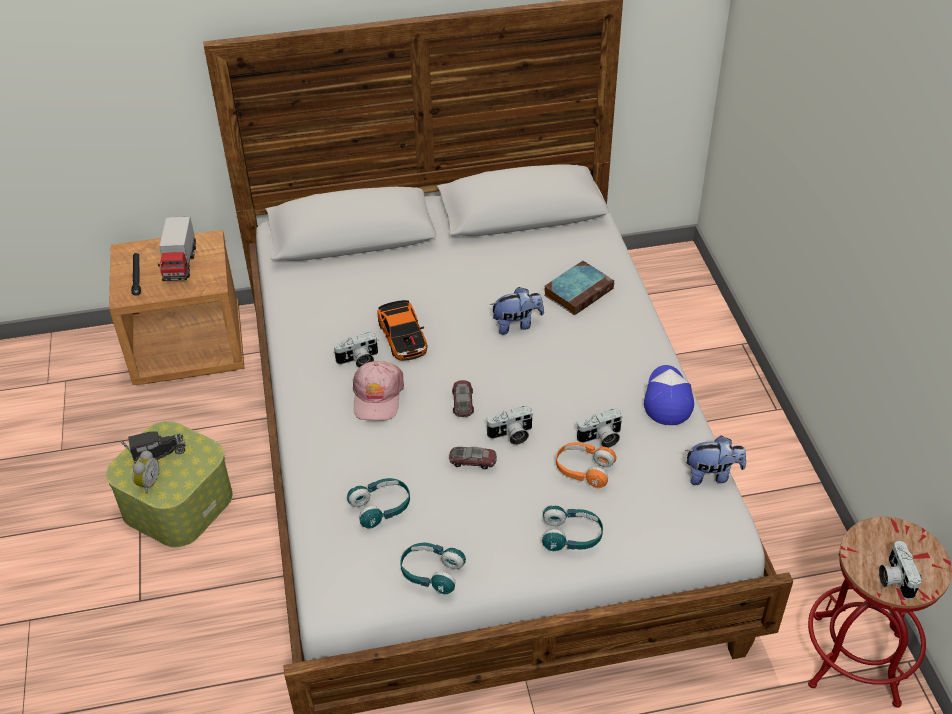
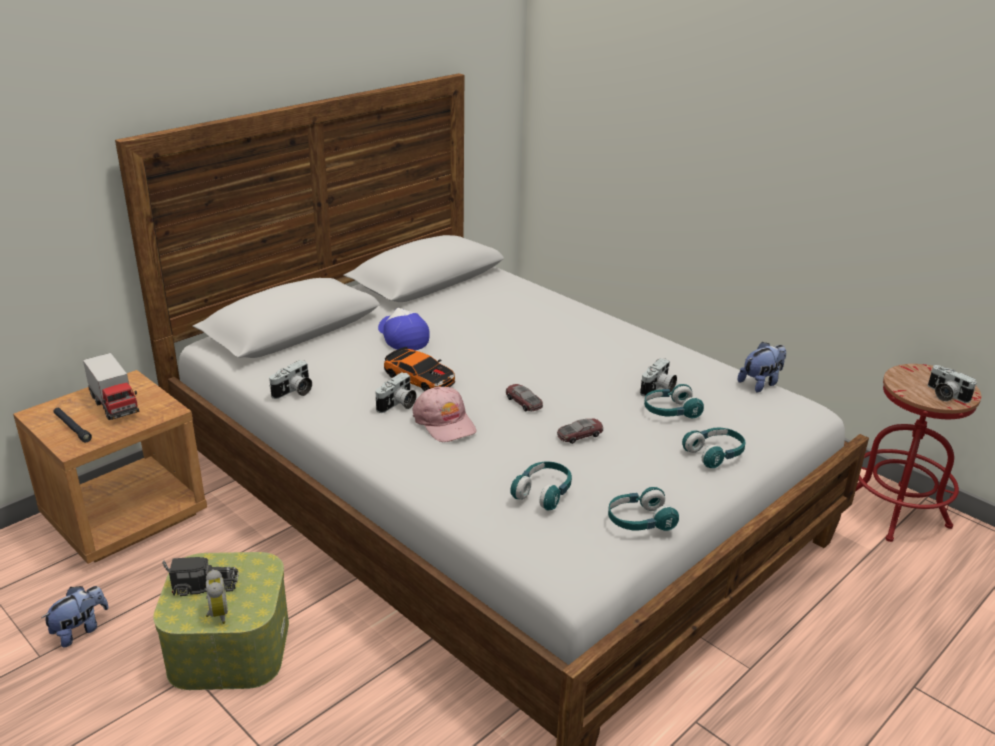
camera: 35 degrees left, 15 degrees down
(156, 453) = (202, 586): toy truck -> toy truck turned 45 degrees clockwise
(511, 435) = (589, 410): camera -> camera (294, 392)
(517, 324) = (506, 344): plush toy -> plush toy (80, 630)
(579, 291) = (531, 311): book -> none
(584, 470) = (670, 411): orange headphones -> turquoise headphones
(667, 398) = (674, 351): cap -> cap (402, 336)

